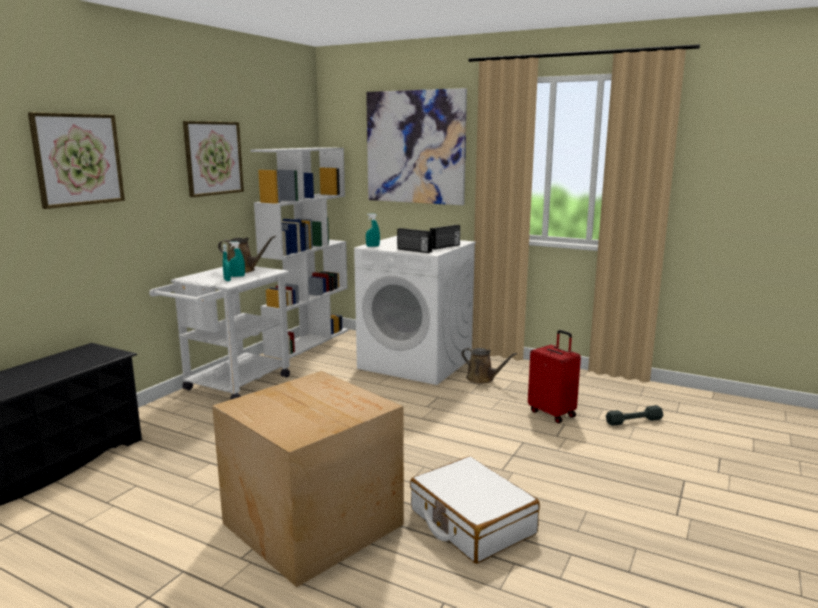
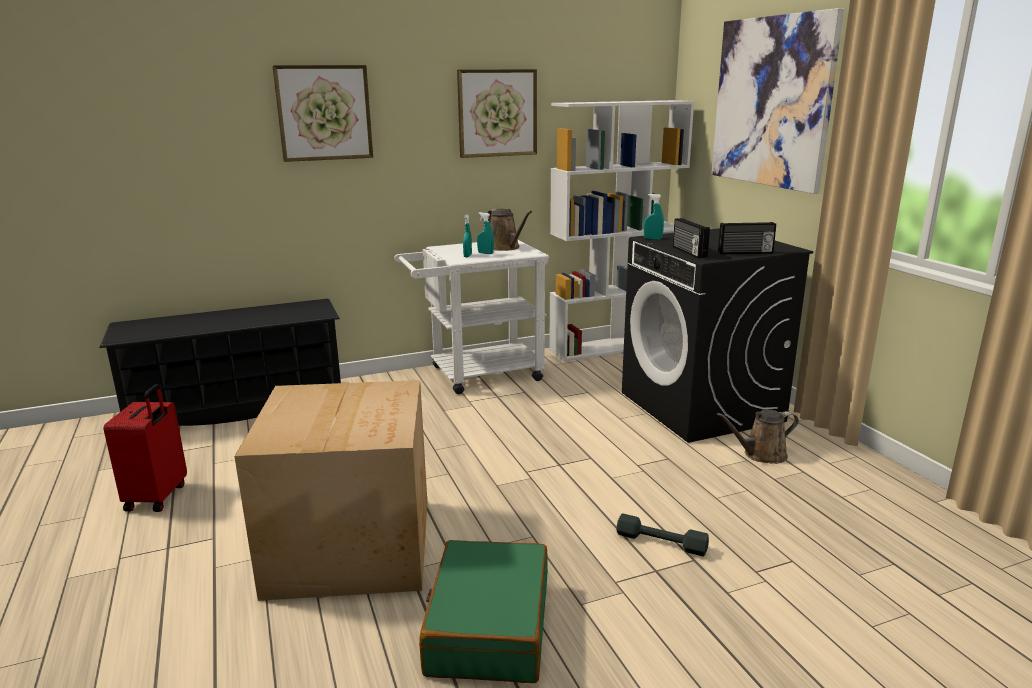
camera: 40 degrees right, 5 degrees up
(416, 363) = (701, 407): white washing machine -> black washing machine
(471, 522) = (488, 627): white suitcase -> green suitcase
(482, 379) = (761, 455): brown watering can -> brown watering can turned 90 degrees clockwise
(552, 413) = (796, 538): red suitcase -> red suitcase (158, 497)
(634, 421) = (922, 605): grey dumbbell -> grey dumbbell (661, 542)

